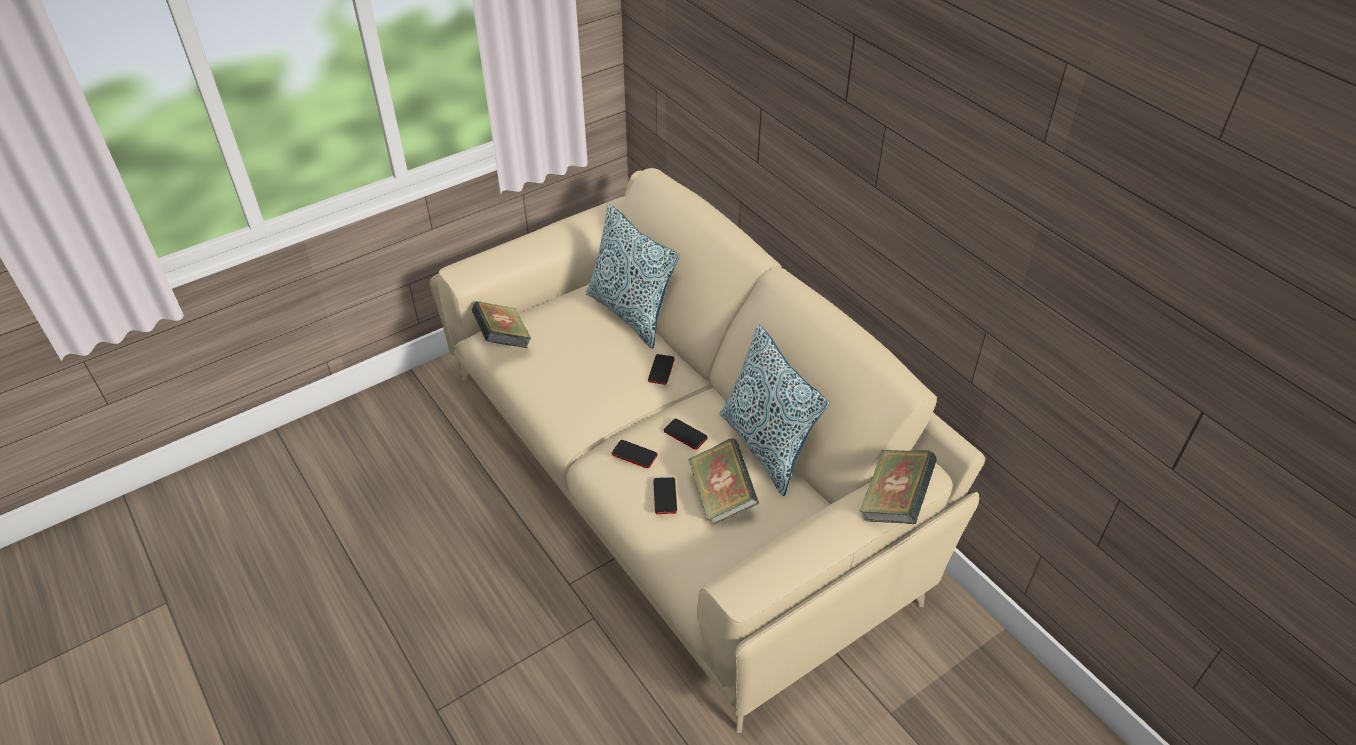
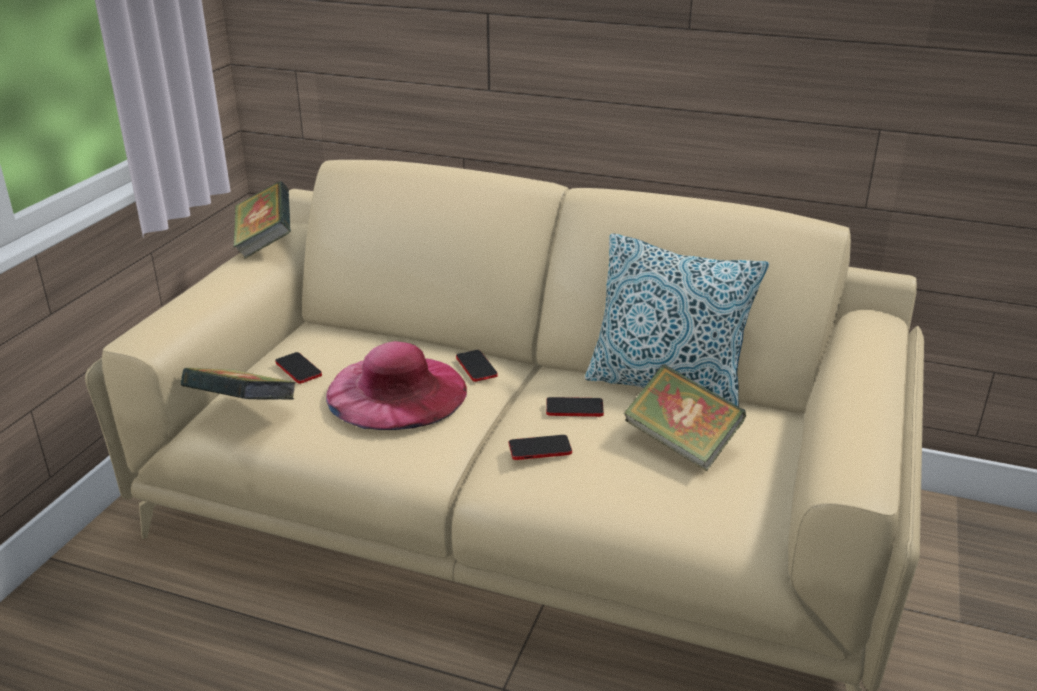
camera: 35 degrees left, 15 degrees down
(594, 368) = (396, 391): none -> pink hat
(631, 313) = (380, 335): pillow -> none
(665, 496) = (622, 470): phone -> phone (298, 369)
(894, 502) = (886, 347): book -> book (265, 243)

